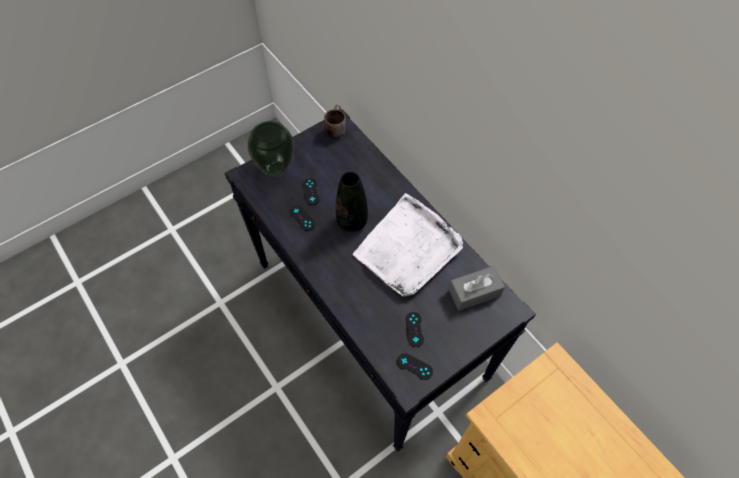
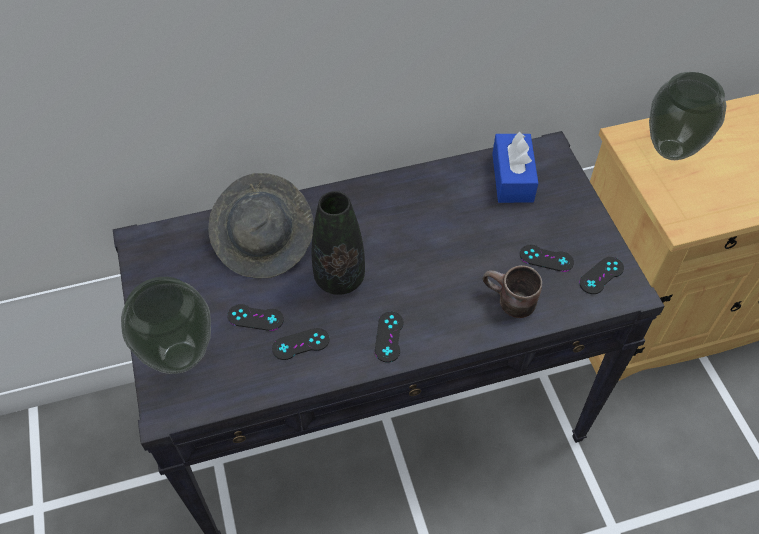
camera: 70 degrees left, 5 degrees down
(322, 258) = (389, 337): none -> black game controller
(334, 127) = (145, 249): brown mug -> brown mug (508, 303)
(362, 177) = (264, 241): none -> grey hat
(408, 248) = (416, 225): white tray -> none
(474, 292) = (512, 177): grey tissue box -> blue tissue box
(561, 397) = (671, 149): none -> vase

